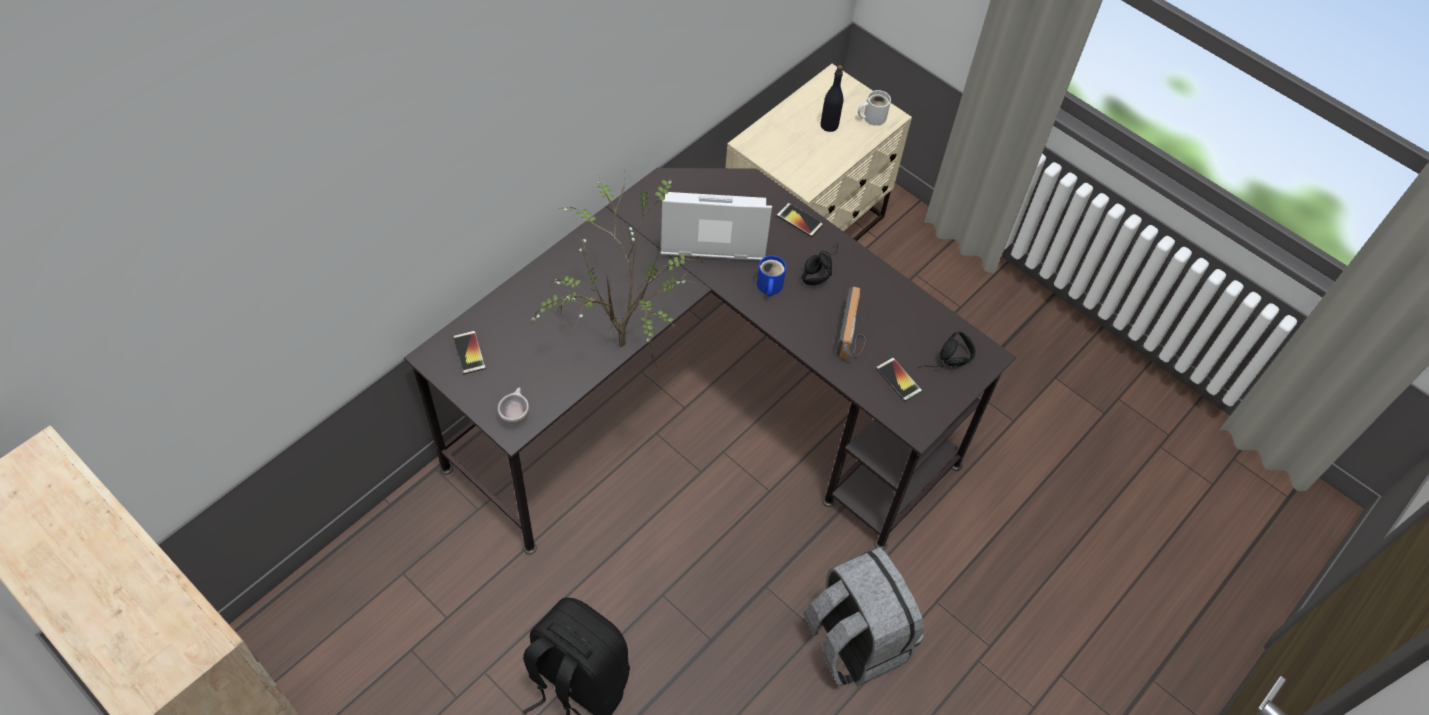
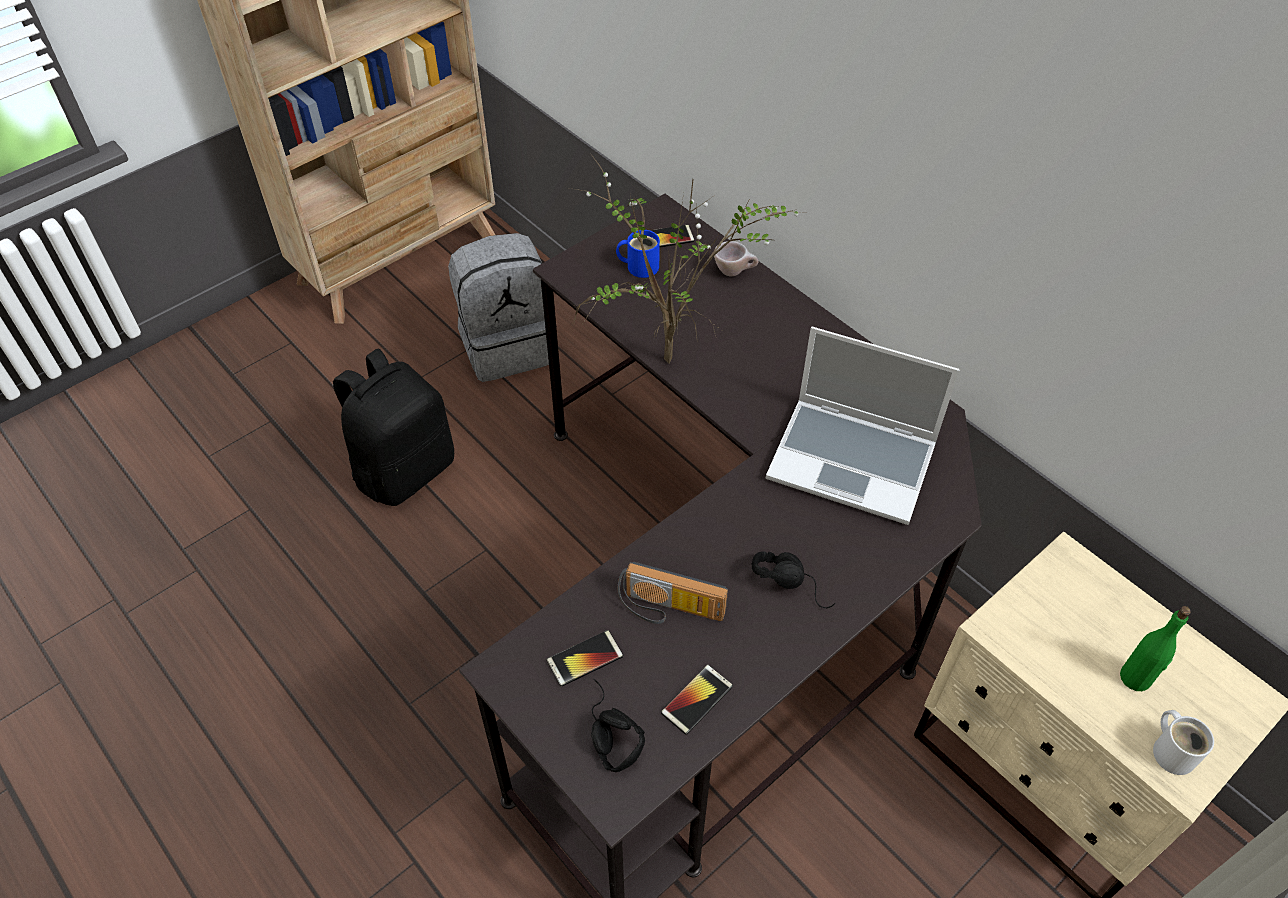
camera: 100 degrees right, 5 degrees down
(515, 414) = (582, 272): beige cup -> beige cup (734, 272)
(712, 231) = (854, 461): laptop -> laptop turned 105 degrees clockwise
(768, 286) = (757, 517): blue mug -> blue mug (640, 266)
(799, 220) = (882, 568): phone -> phone (697, 699)
(829, 125) = (1136, 678): black bottle -> green bottle
(854, 640) = (386, 746): grey backpack -> grey backpack (508, 345)

